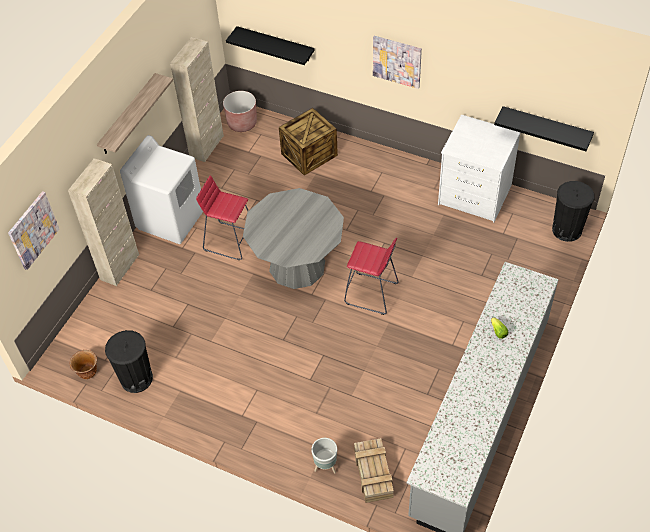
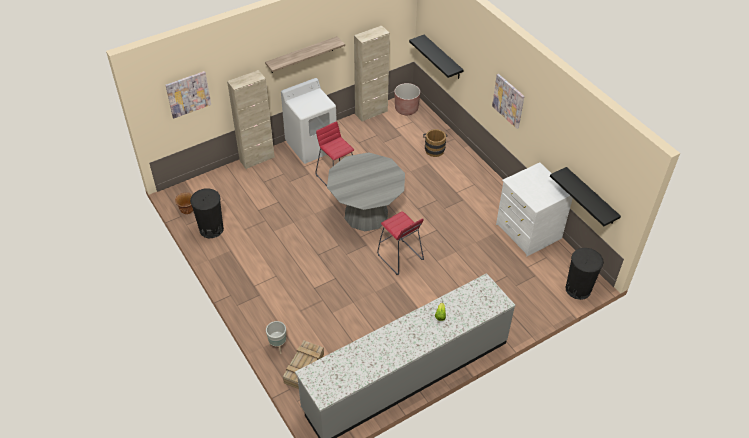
camera: 30 degrees right, 5 degrees down
(309, 154) = (434, 149): crate -> brown bucket

